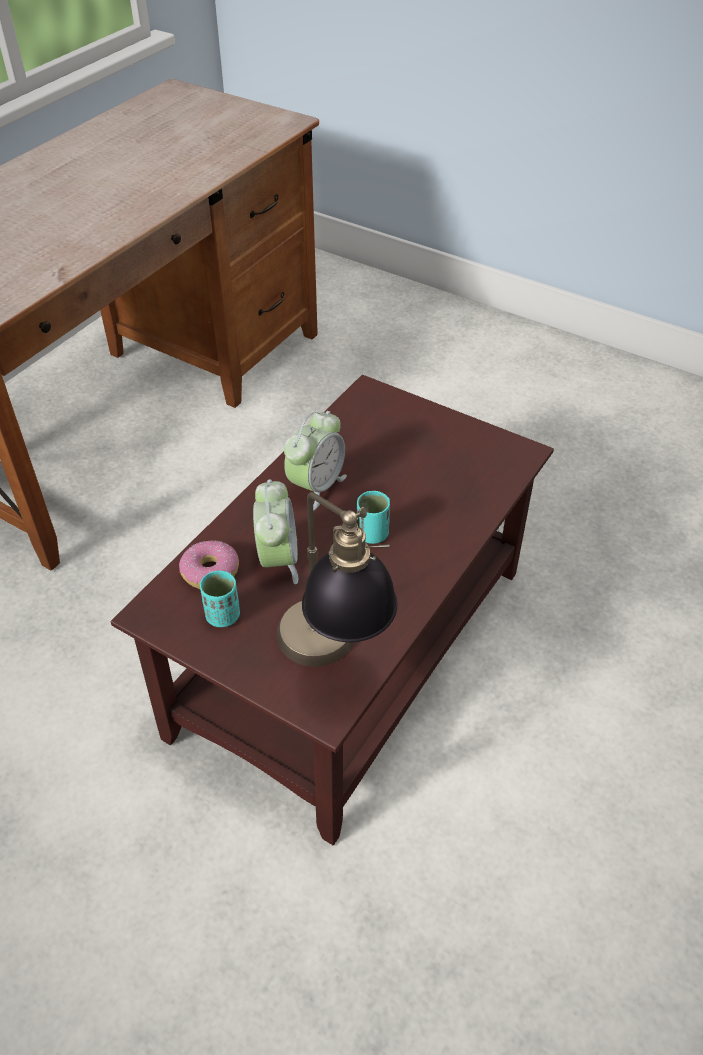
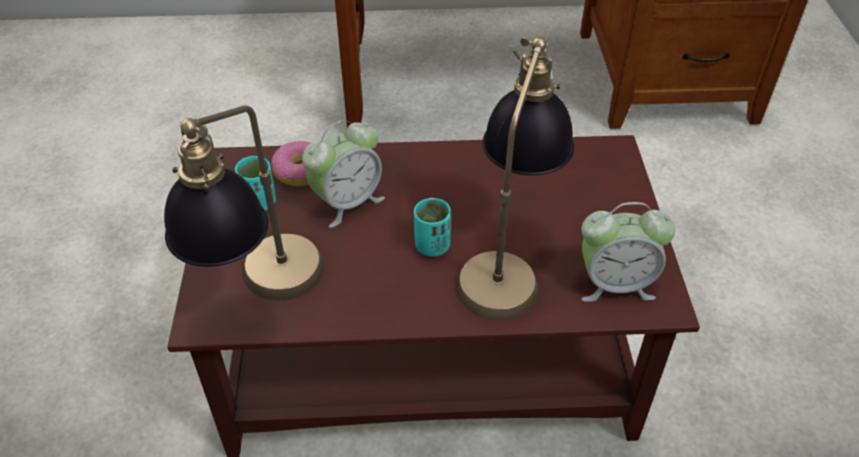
camera: 55 degrees right, 0 degrees up
(316, 486) = (455, 180): alarm clock -> alarm clock (615, 284)
(423, 502) = (507, 261): none -> table lamp

